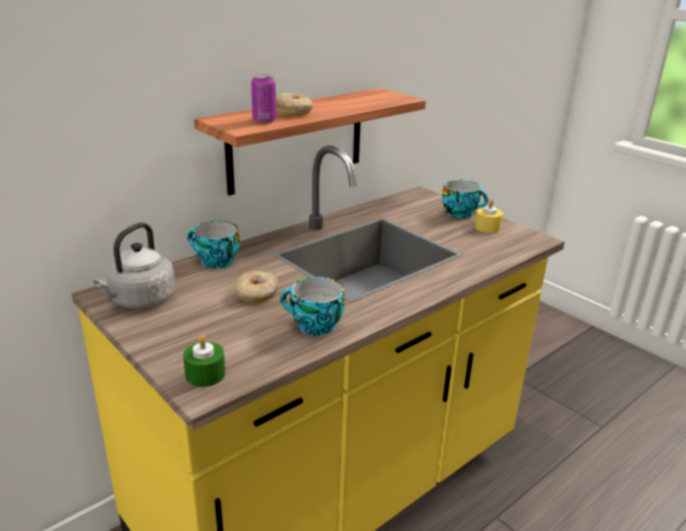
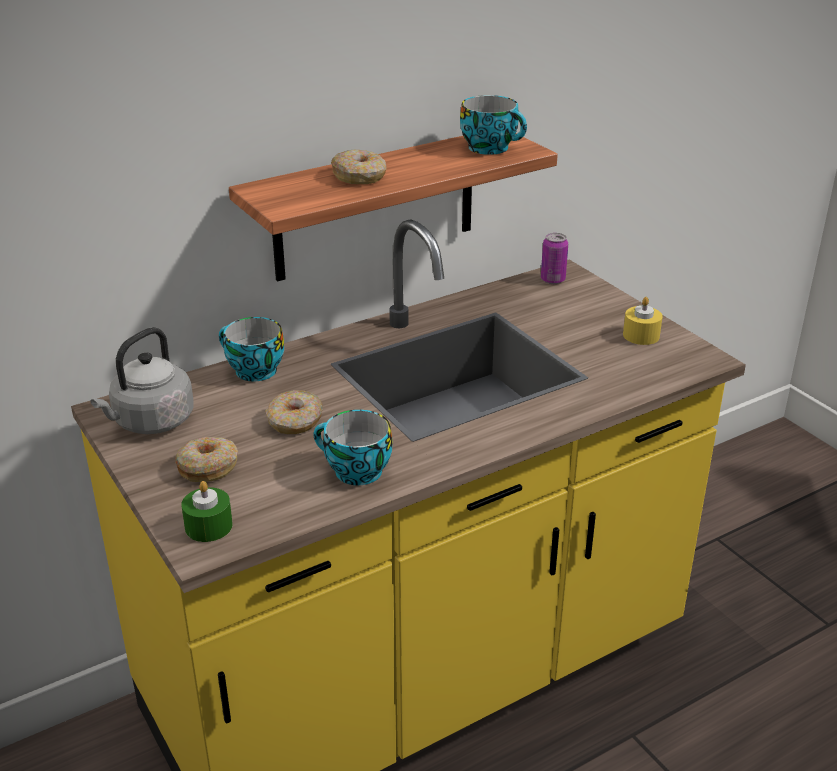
camera: 10 degrees right, 5 degrees up
(195, 330) = (208, 467): none -> donut
(264, 121) = (316, 194): can -> can (552, 280)
(461, 213) = (612, 309): cup -> cup (491, 148)

